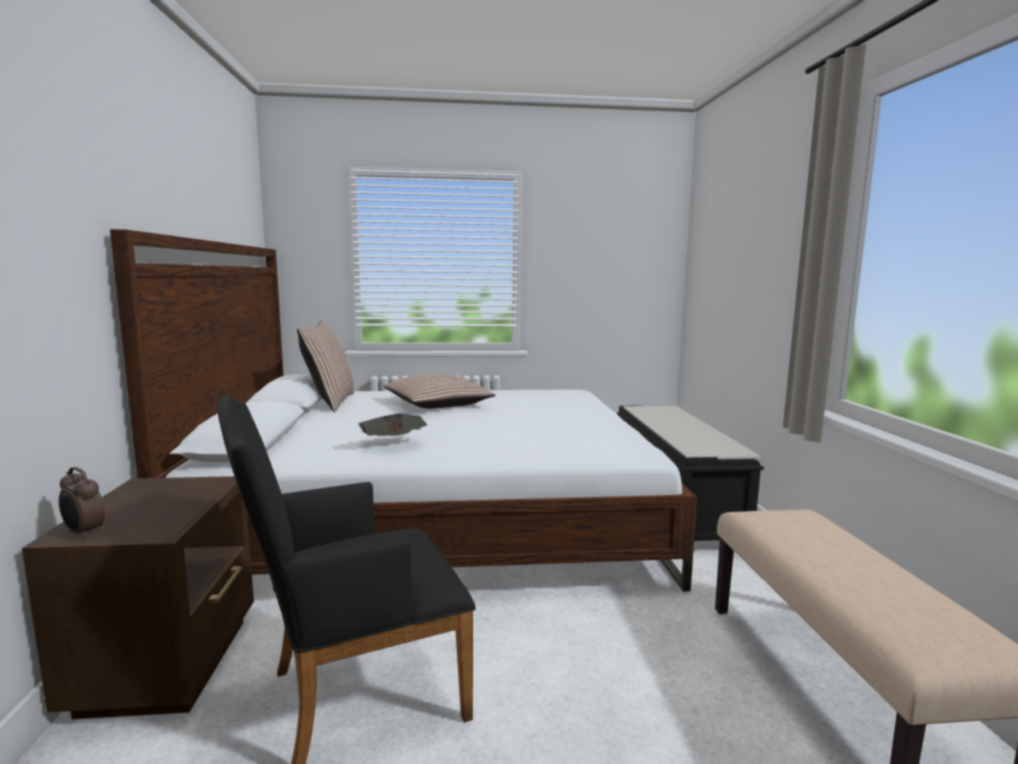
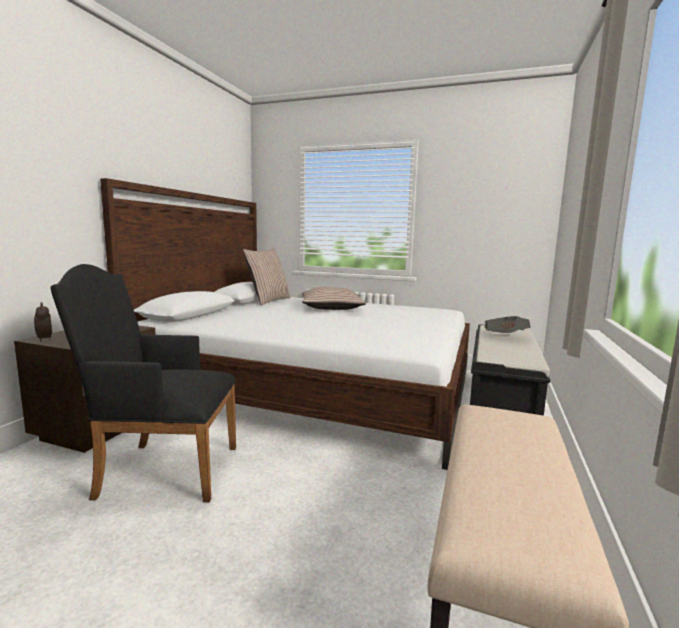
camera: 25 degrees right, 0 degrees up
(393, 444) = (262, 324): newspaper -> newspaper (505, 337)

